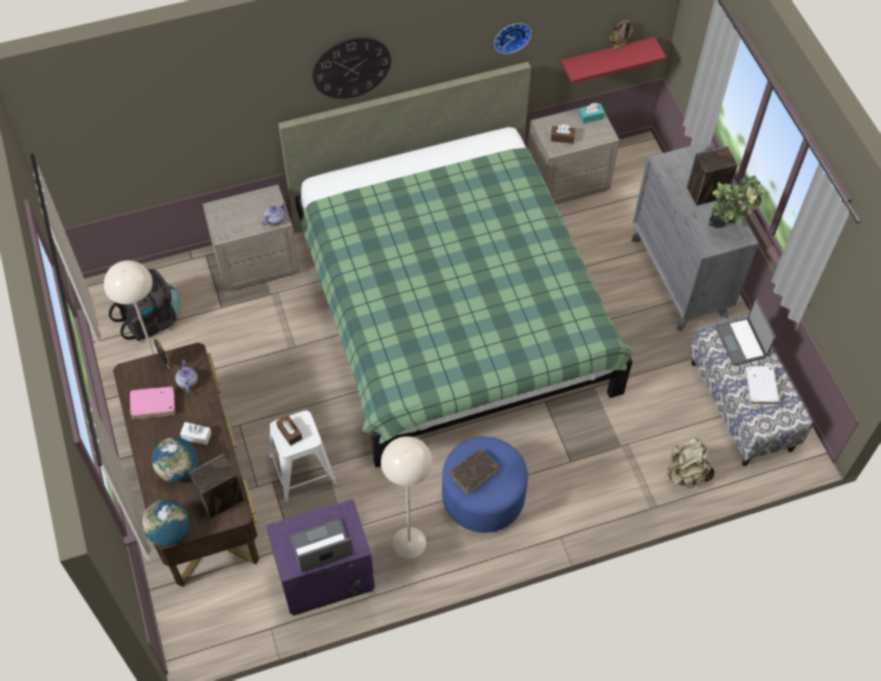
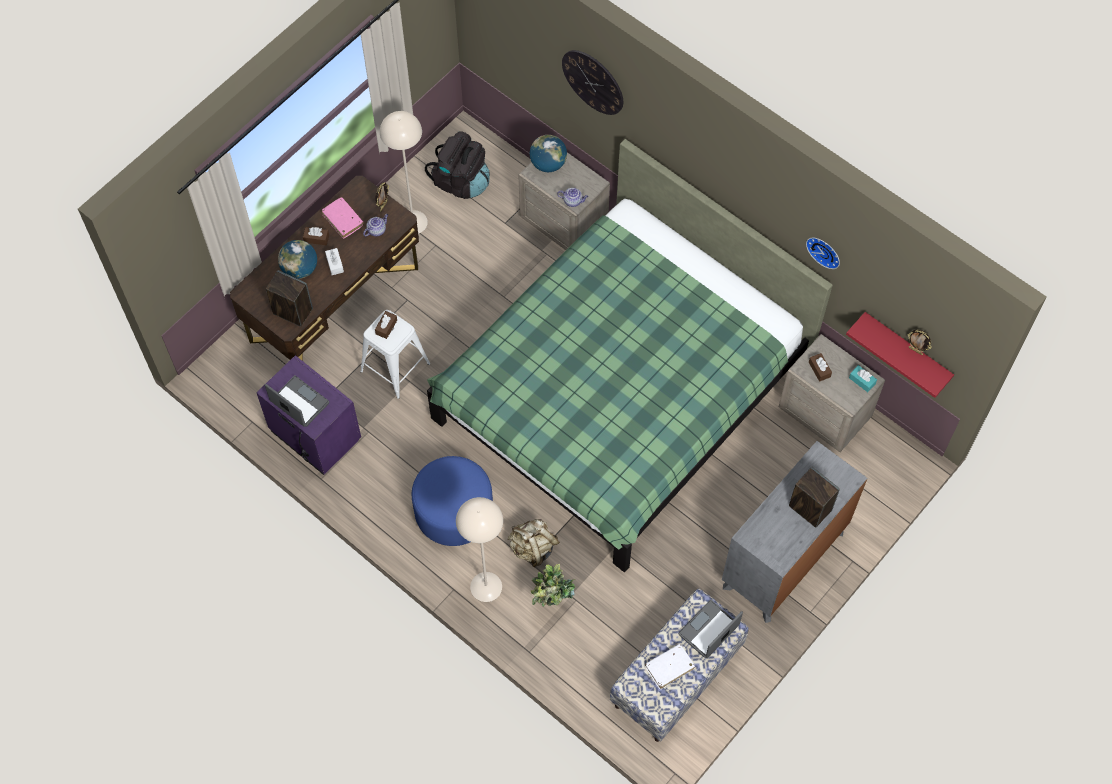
camera: 60 degrees right, 5 degrees up
(155, 438) = (316, 238): none -> brown tissue box
(169, 532) = (247, 294): globe -> globe (548, 164)
(351, 67) = (691, 151): wall clock -> wall clock (593, 82)
(409, 542) = (379, 478): beige floor lamp -> beige floor lamp (485, 586)
(473, 473) = (443, 482): brown book -> none
(686, 473) = (577, 661): beige backpack -> beige backpack (533, 548)
(726, 233) = (774, 545): potted plant -> potted plant (552, 606)

